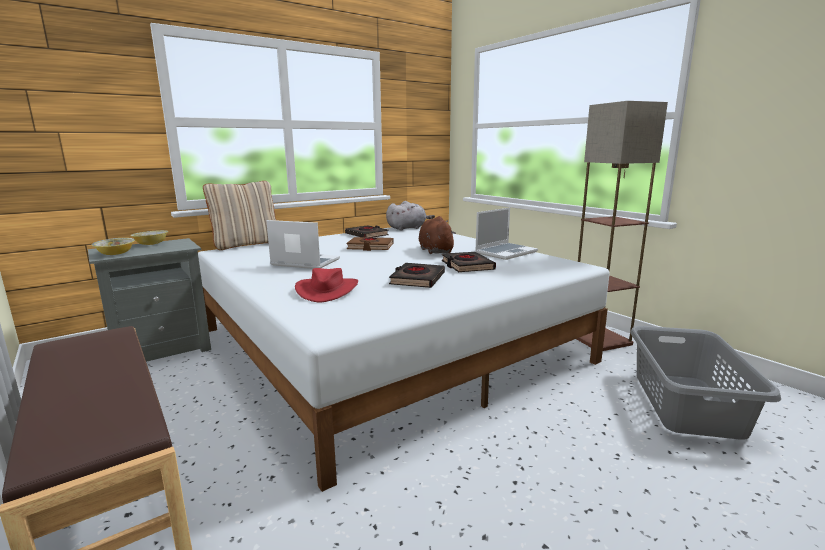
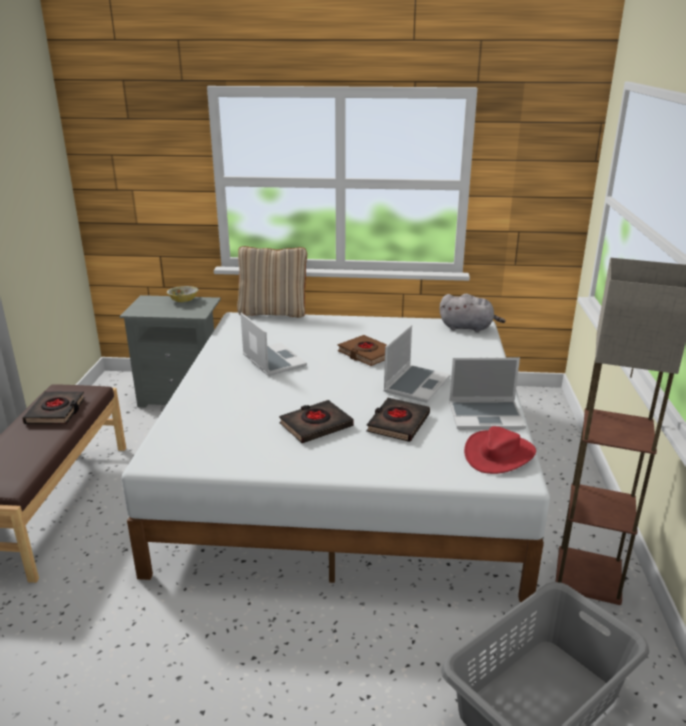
camera: 40 degrees right, 10 degrees up
(115, 254) = (145, 309): bowl -> none
(327, 290) = (227, 410): red hat -> red hat (499, 454)
(367, 235) = (401, 328): black book -> black book (56, 411)
(435, 251) = (416, 384): brown plush toy -> laptop

